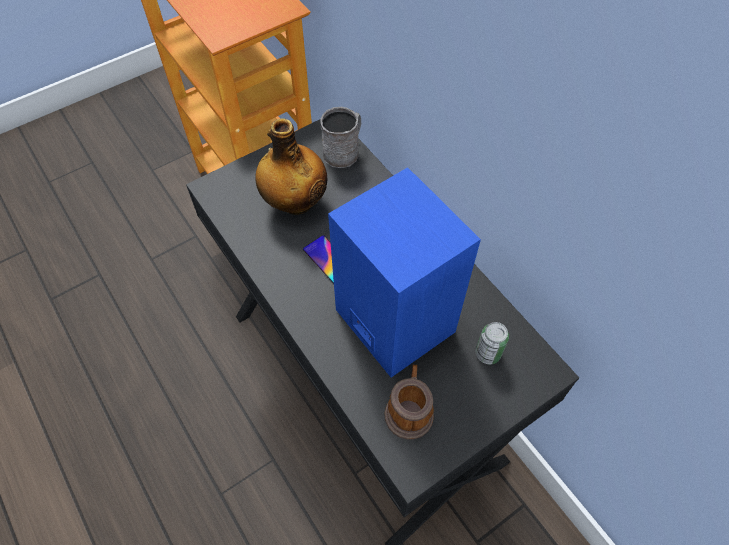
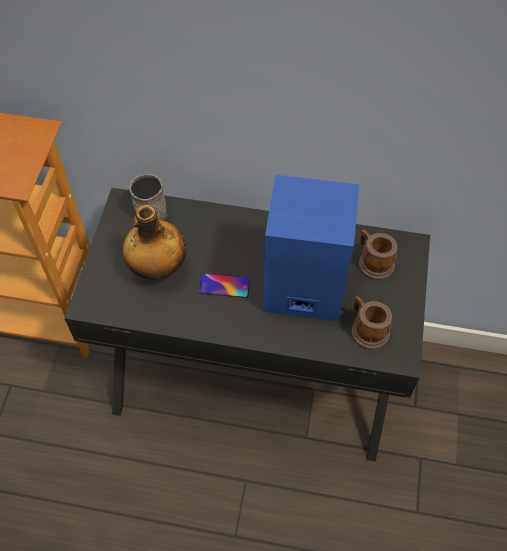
camera: 45 degrees left, 0 degrees up
(487, 353) = (373, 262): can -> mug

